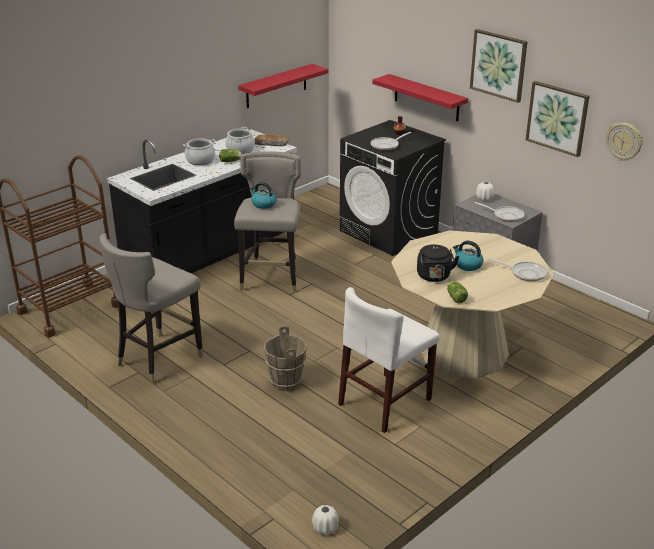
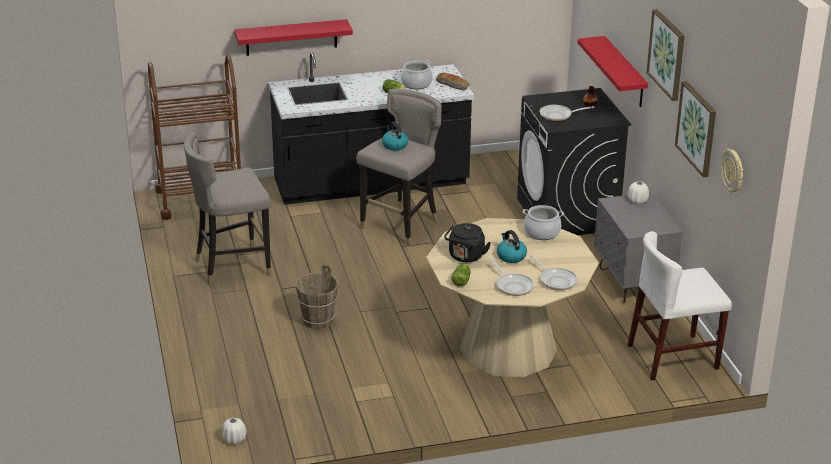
camera: 30 degrees right, 0 degrees up
(200, 160) = (367, 85): cooking pot -> cooking pot (542, 232)
(276, 86) = (492, 23): red shelf -> red shelf (291, 37)
(385, 402) = (385, 366): white chair -> white chair (673, 357)
(505, 216) = (636, 224): frying pan -> frying pan (512, 286)

